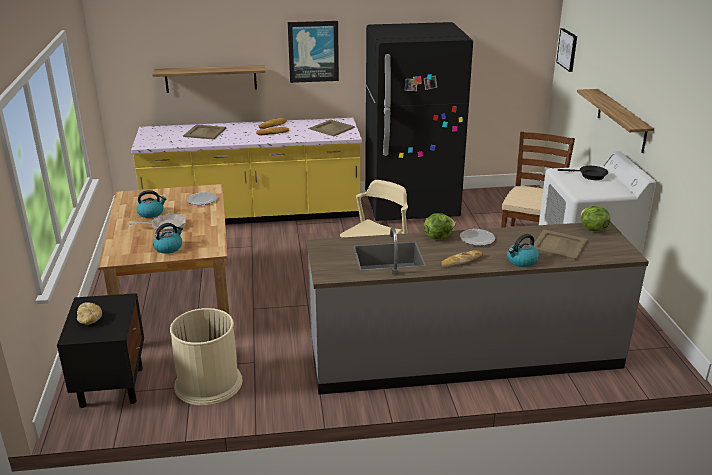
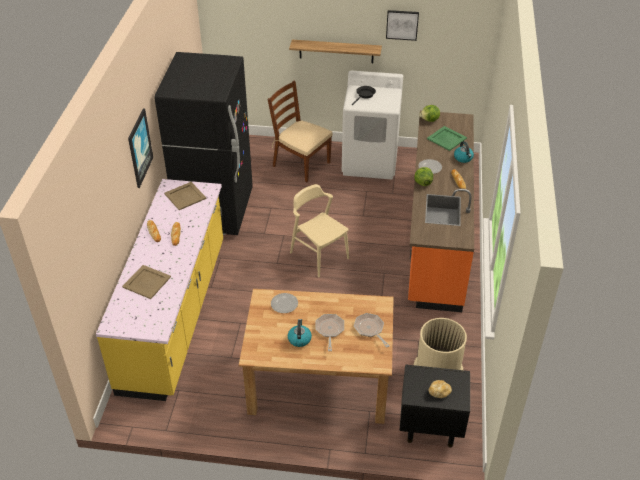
camera: 75 degrees left, 15 degrees up
(168, 247) = (370, 329): kettle -> frying pan
(211, 78) = (110, 237): shelf -> none
(464, 356) = (436, 236): grey counter -> orange counter
(559, 245) = (447, 138): beige tray -> green tray
(567, 49) = (225, 22): picture -> picture (402, 24)

